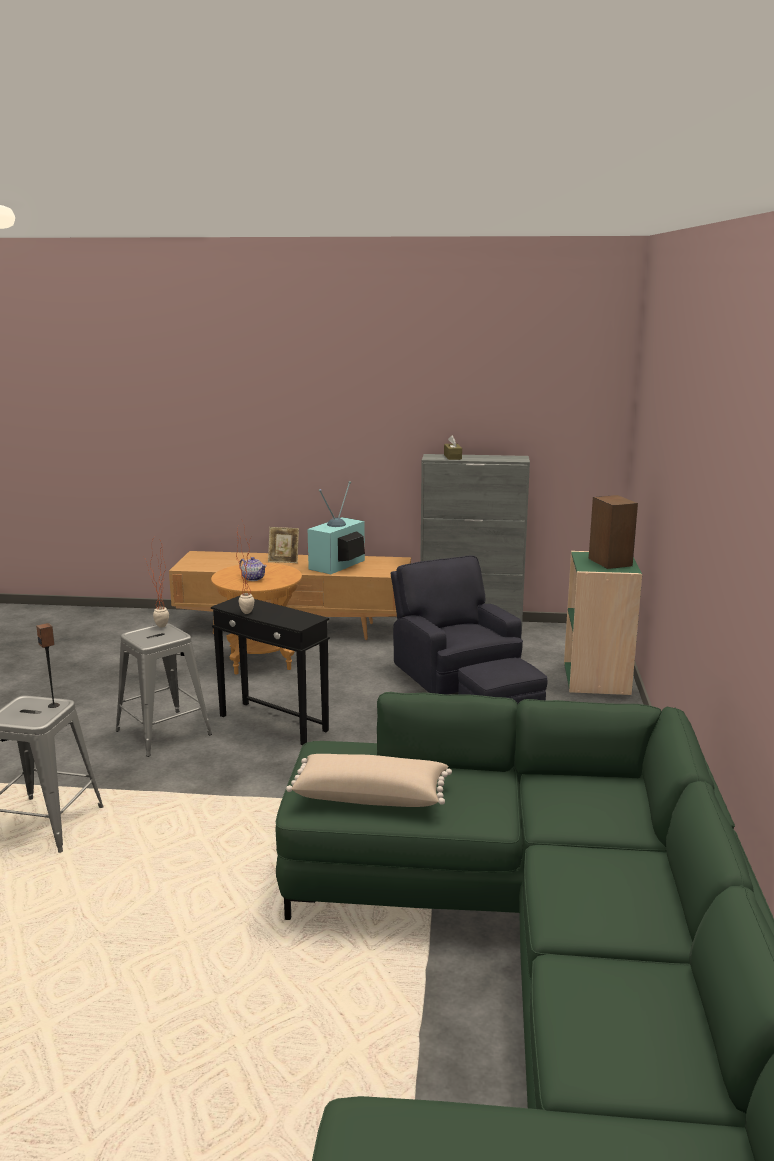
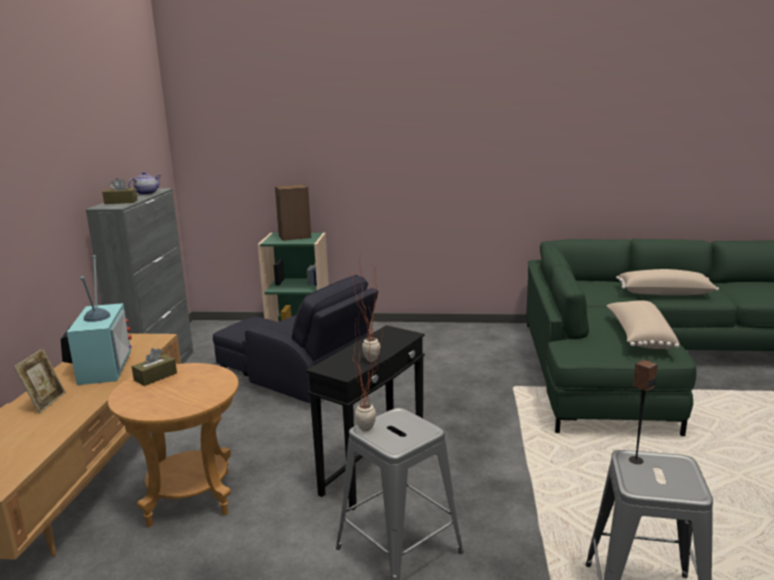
camera: 90 degrees left, 0 degrees up
(253, 578) = (186, 389): teapot -> teapot (146, 193)
(279, 569) = (155, 377): none -> brown tissue box
(339, 565) = (101, 367): television -> television turned 135 degrees counterclockwise
(464, 684) = (297, 377): black armchair -> black armchair turned 120 degrees counterclockwise
(583, 865) = (664, 293): none -> beige pillow

